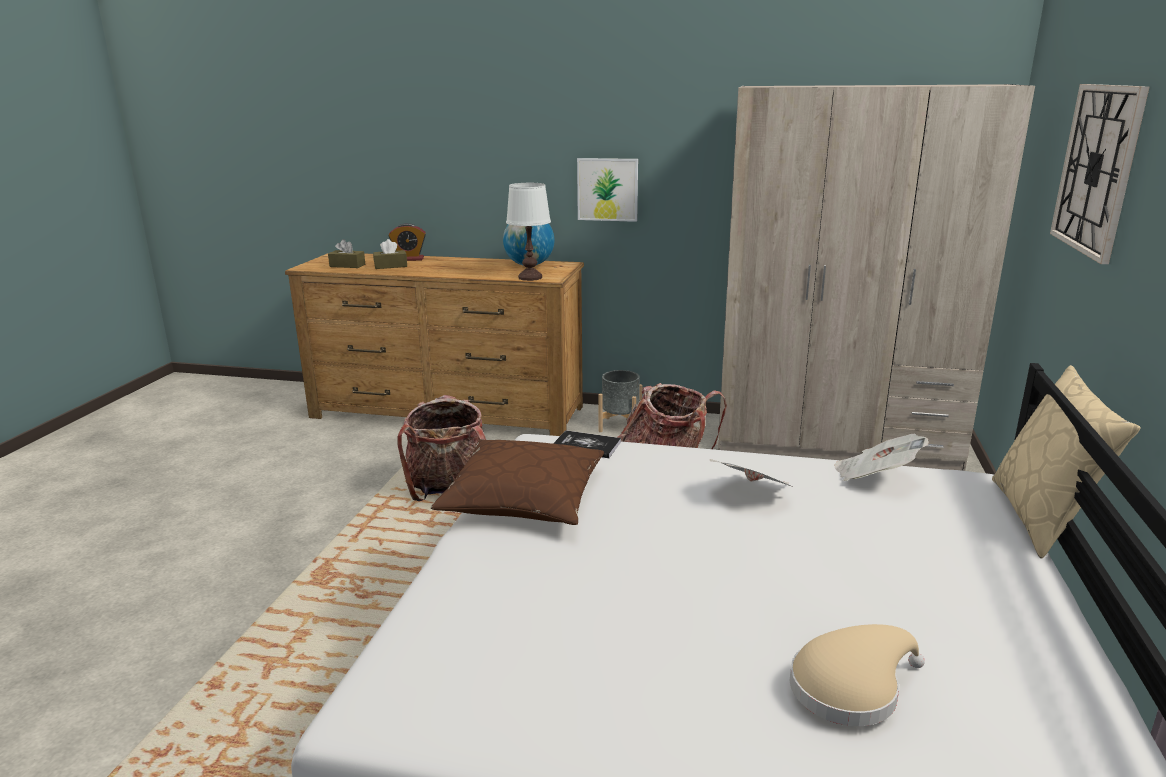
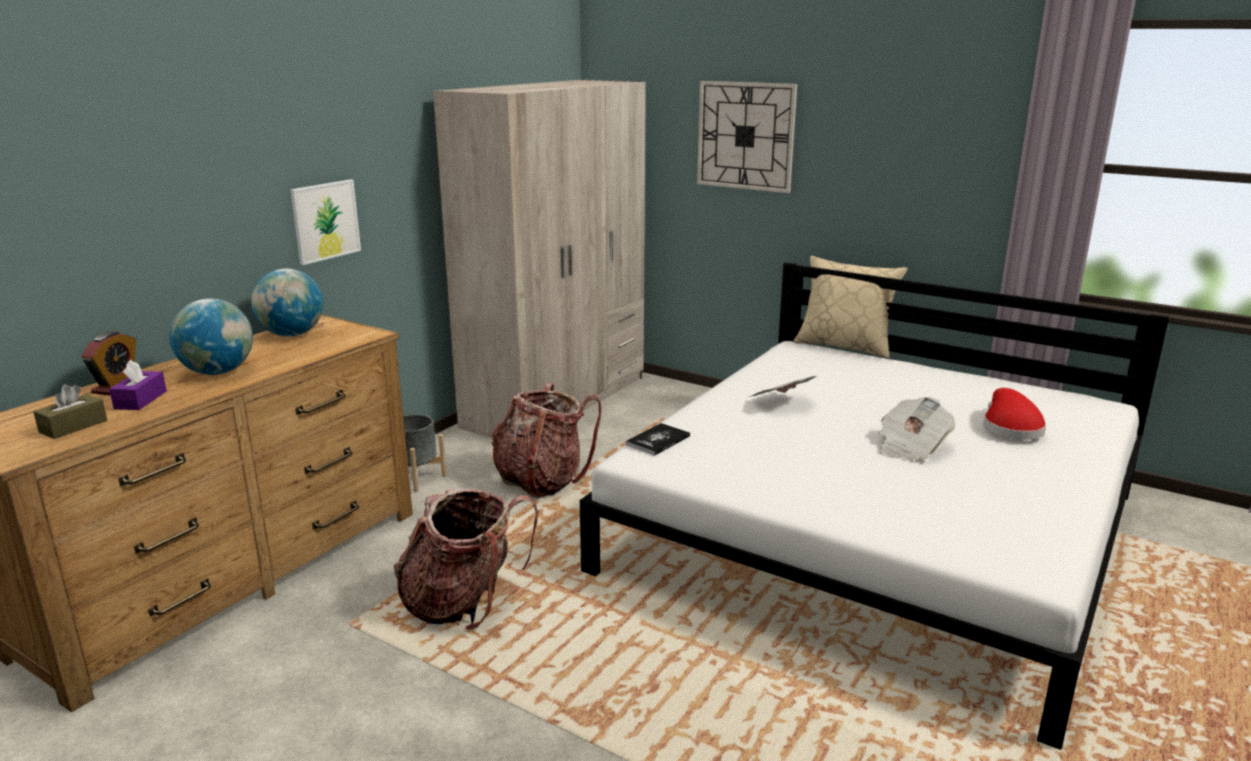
camera: 70 degrees left, 0 degrees up
(390, 266) = (140, 400): brown tissue box -> purple tissue box
(445, 267) = (218, 372): none -> globe
(524, 498) = (742, 480): brown pillow -> none
(530, 277) = (353, 341): white table lamp -> none
(850, 688) = (1010, 427): beige hat -> red hat
(875, 477) = (775, 366): newspaper -> newspaper (910, 447)

